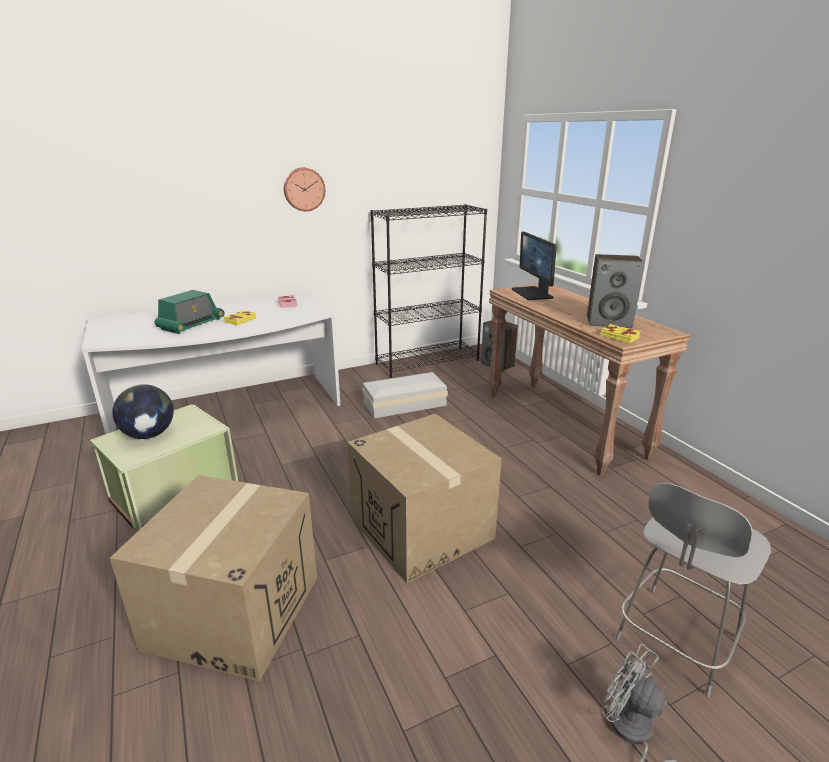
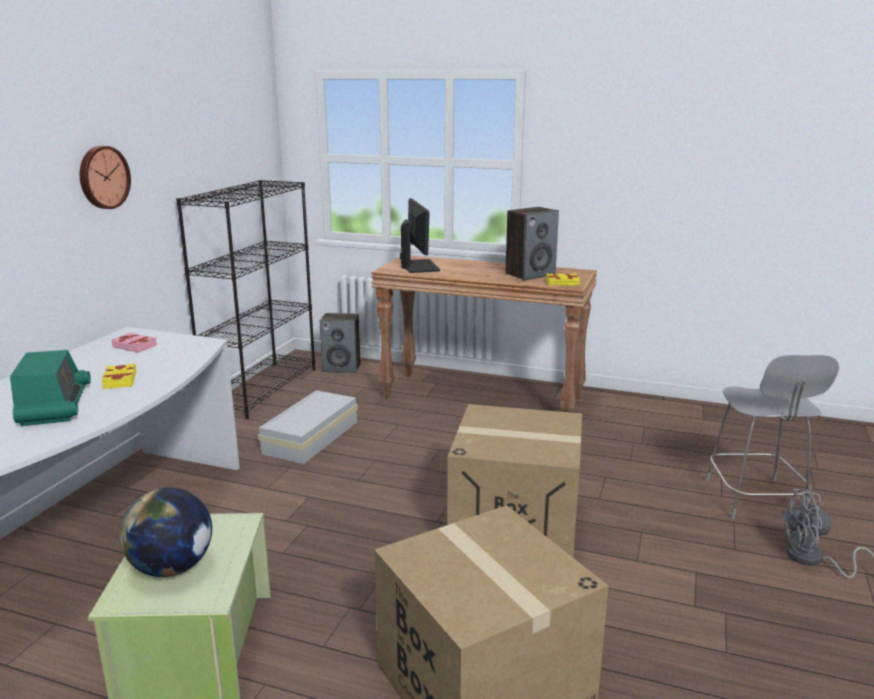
camera: 45 degrees left, 5 degrees down
(533, 293) = (418, 266): monitor -> monitor turned 135 degrees counterclockwise

